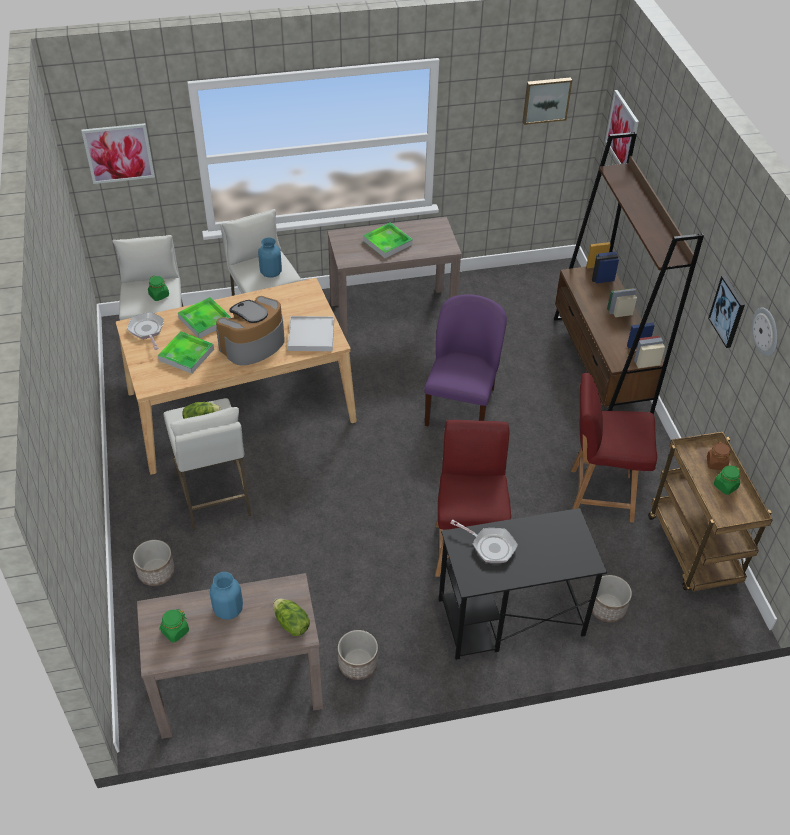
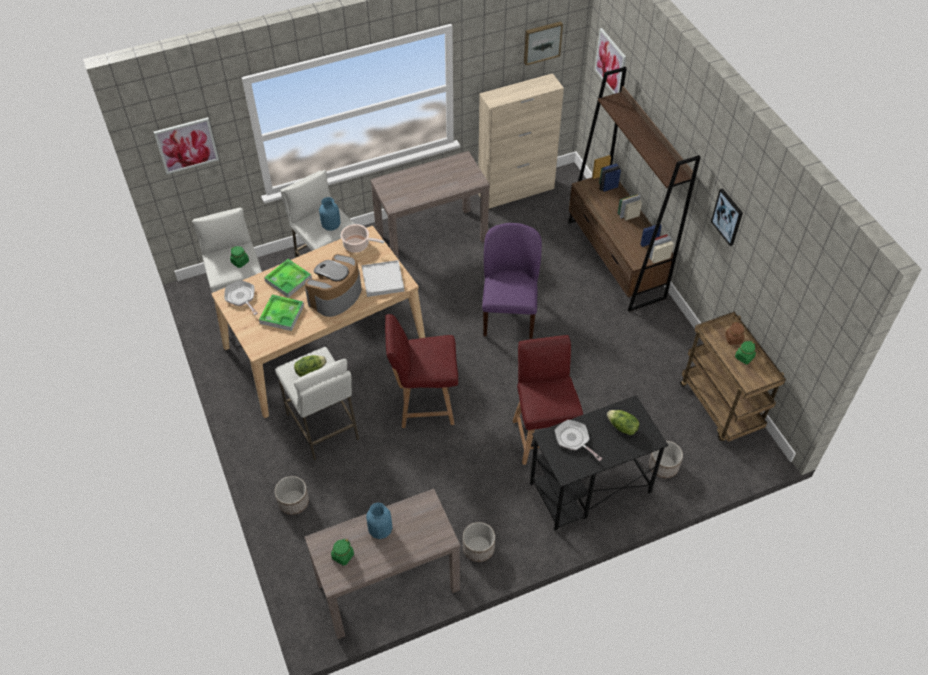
camera: 10 degrees left, 5 degrees up
(291, 624) = (433, 532): lettuce -> lettuce (622, 427)
(293, 295) = (358, 245): none -> cooking pot
(387, 242) = (424, 183): tray -> none
(490, 546) = (574, 439): frying pan -> frying pan turned 150 degrees counterclockwise
(501, 278) = (516, 191): none -> beige cabinet
(599, 494) = (637, 372): red chair -> red chair (424, 404)
(766, 331) = (764, 234): wall clock -> none

